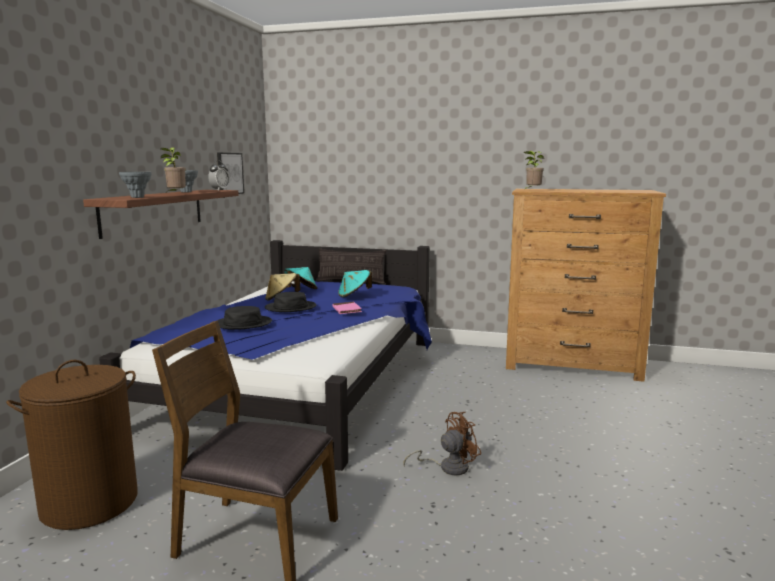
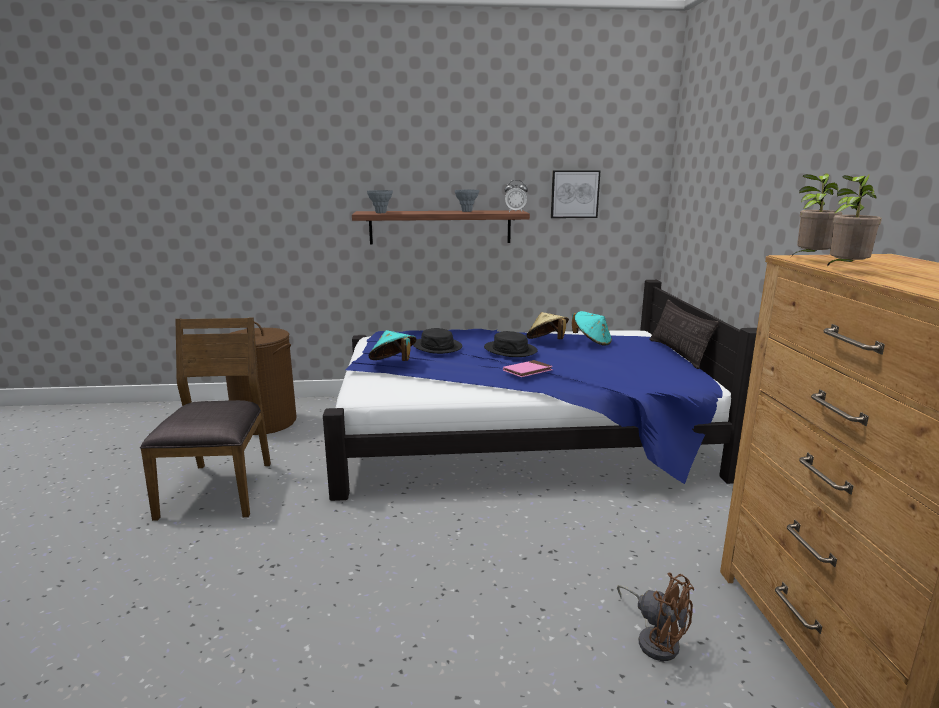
camera: 70 degrees right, 5 degrees up
(175, 194) = (427, 213): potted plant -> potted plant (845, 270)
(354, 295) = (602, 364): turquoise hat -> turquoise hat (393, 363)
(448, 467) = (355, 563): brown fan -> brown fan (655, 639)

